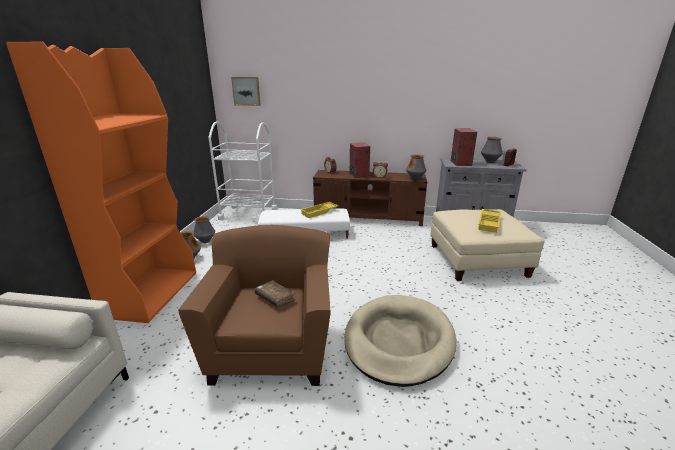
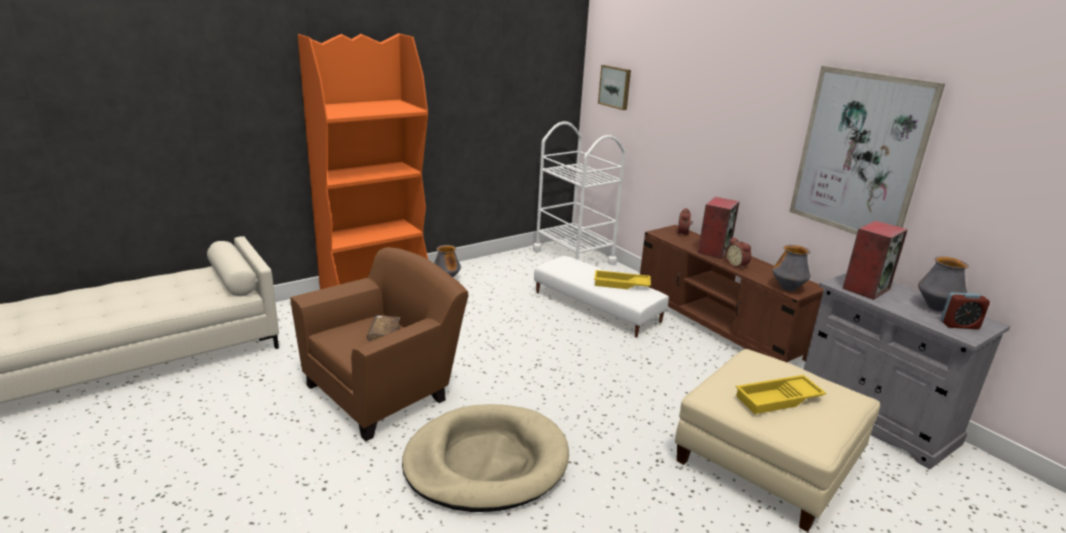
camera: 45 degrees right, 0 degrees up
(205, 241) = (485, 268): vase -> none
(430, 98) = (860, 154): none -> picture

